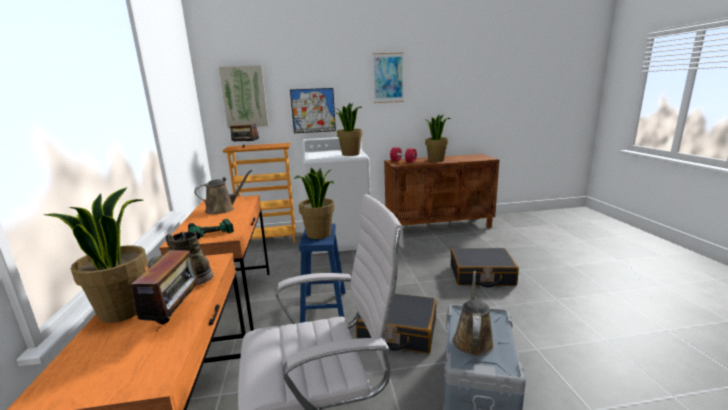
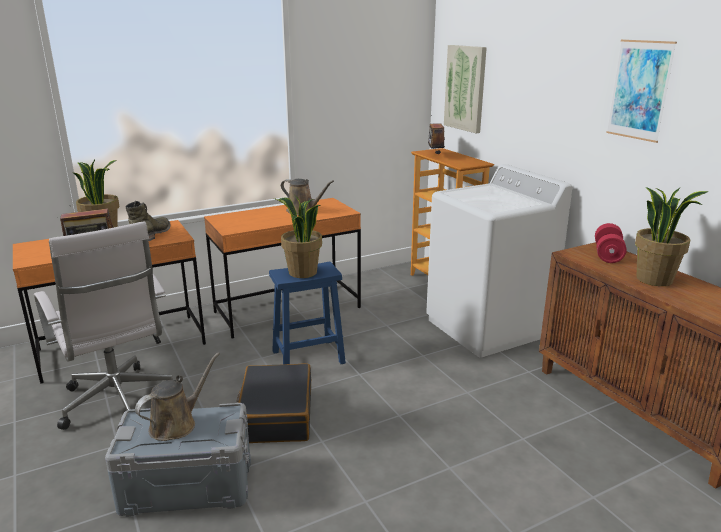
camera: 70 degrees right, 5 degrees up
(209, 230) = (244, 220): power drill -> none
(313, 110) = (527, 124): picture -> none
(350, 154) = (493, 205): potted plant -> none
(472, 339) = (176, 424): brown watering can -> brown watering can turned 45 degrees counterclockwise
(481, 275) = (459, 480): black suitcase -> none

